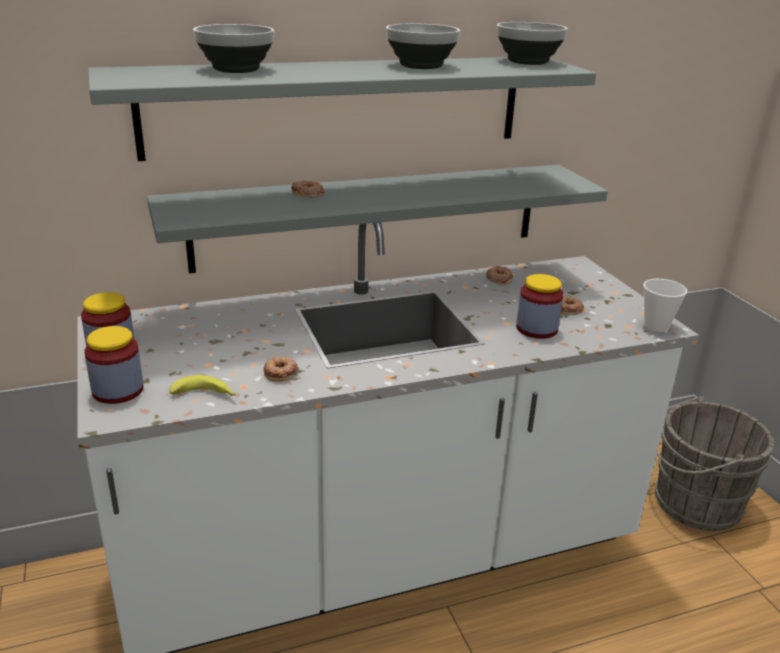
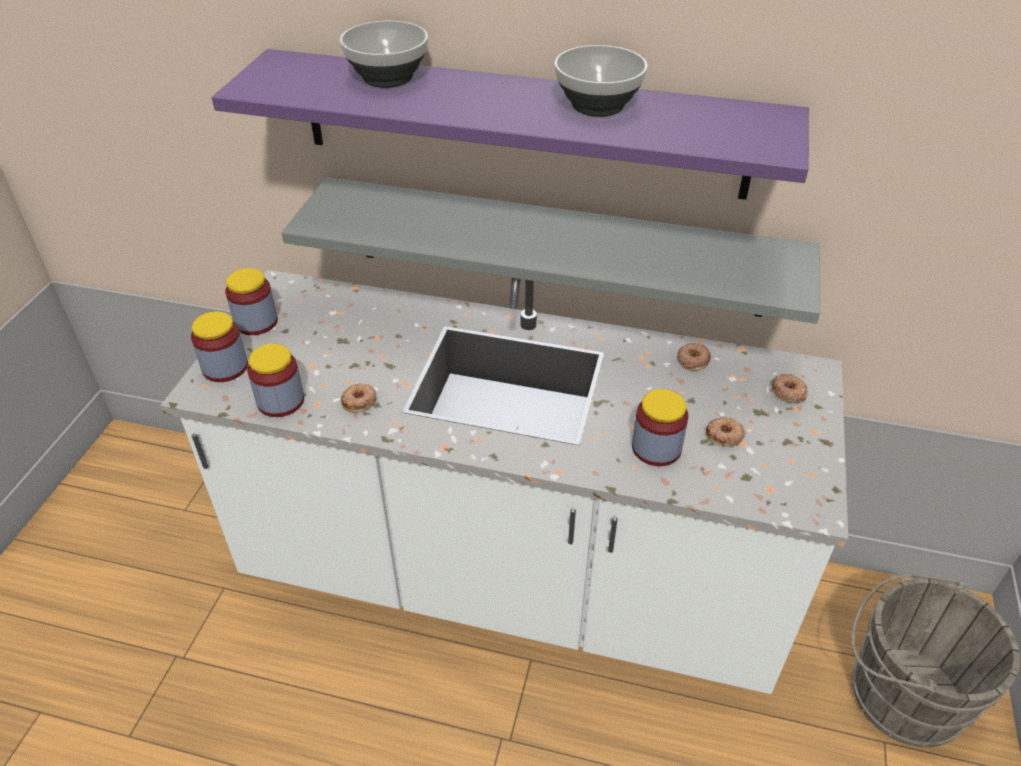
camera: 35 degrees right, 15 degrees up
(206, 395) = (280, 401): banana -> jar
(307, 193) = (466, 216): donut -> donut (788, 392)
(338, 105) = (521, 124): grey shelf -> purple shelf
(527, 61) = (754, 119): bowl -> none
(656, 326) = (806, 503): cup -> none

